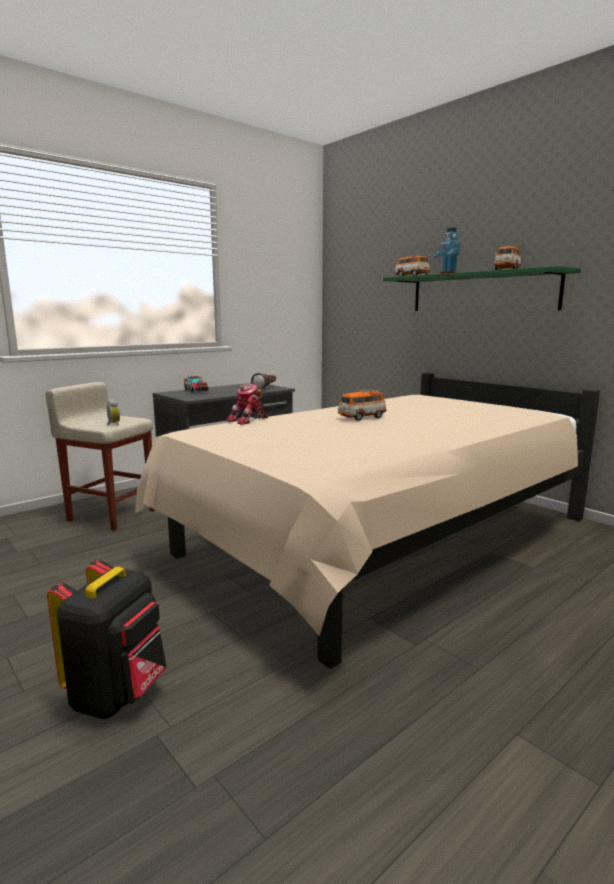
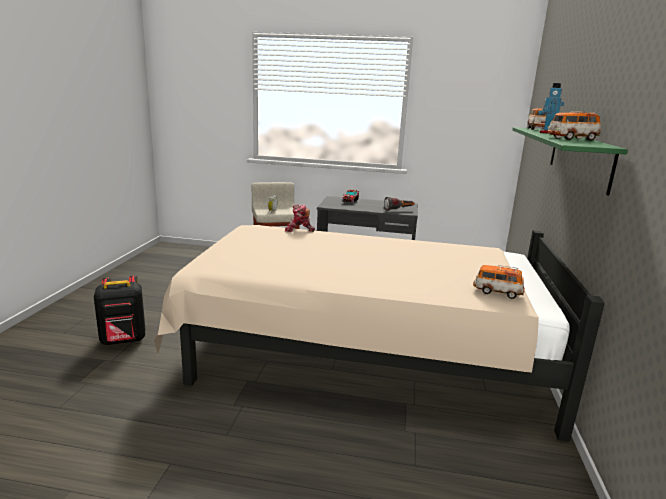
camera: 50 degrees right, 5 degrees up
(361, 418) = (357, 250): toy car -> toy car (497, 292)

